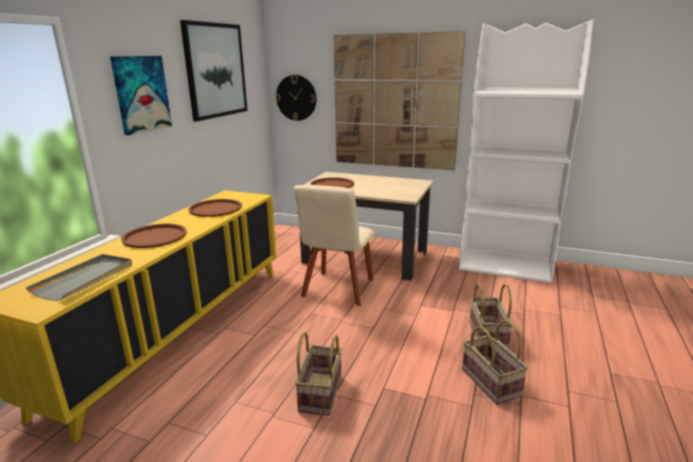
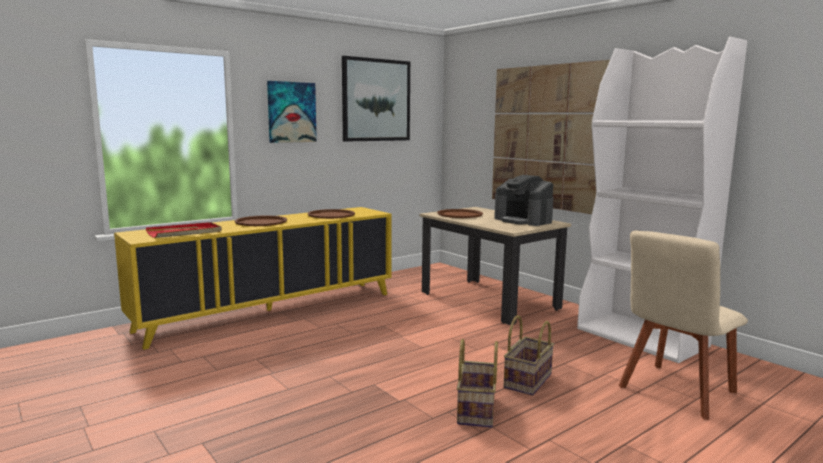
camera: 30 degrees right, 10 degrees down
(85, 279) = (185, 232): grey tray -> red tray
(296, 98) = (464, 132): wall clock -> none
(319, 392) = (320, 372): basket -> none
(337, 290) = (427, 316): beige chair -> beige chair (675, 392)
(395, 183) = (523, 220): none -> coffee machine

